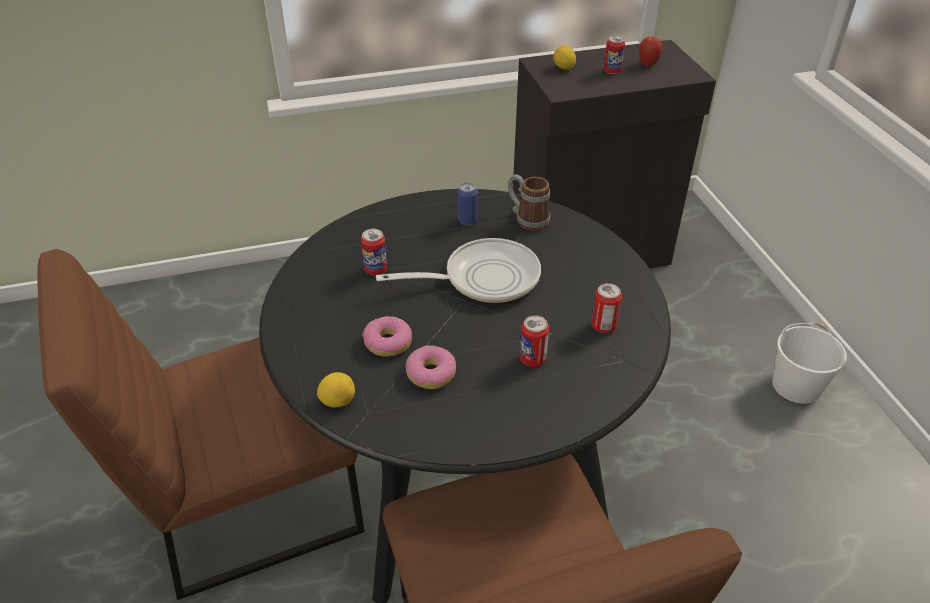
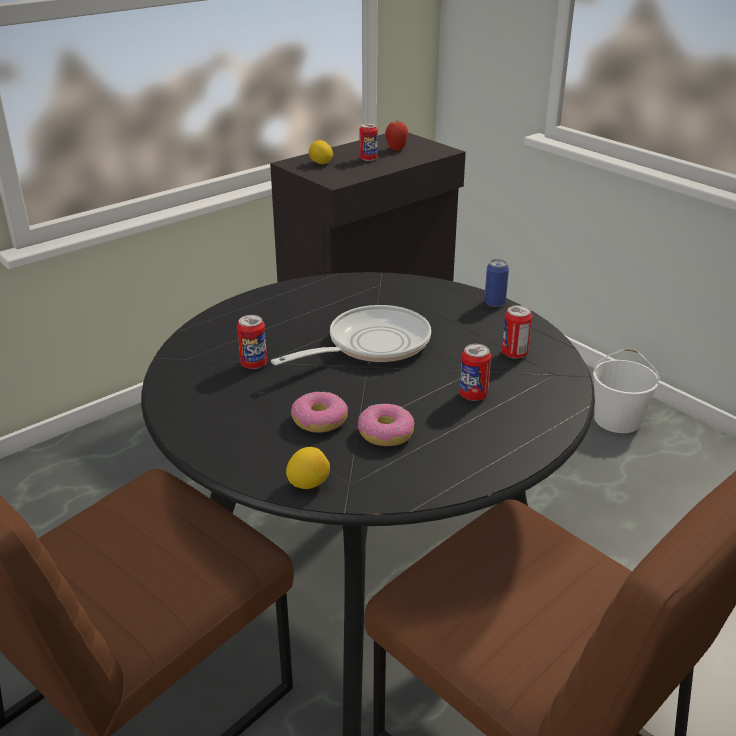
camera: 25 degrees left, 10 degrees down
(467, 220) = (315, 303): can -> can (494, 303)
(527, 218) = (373, 289): mug -> none

